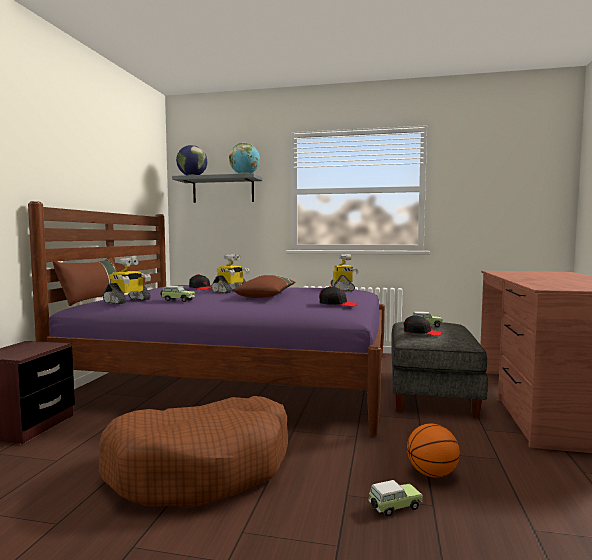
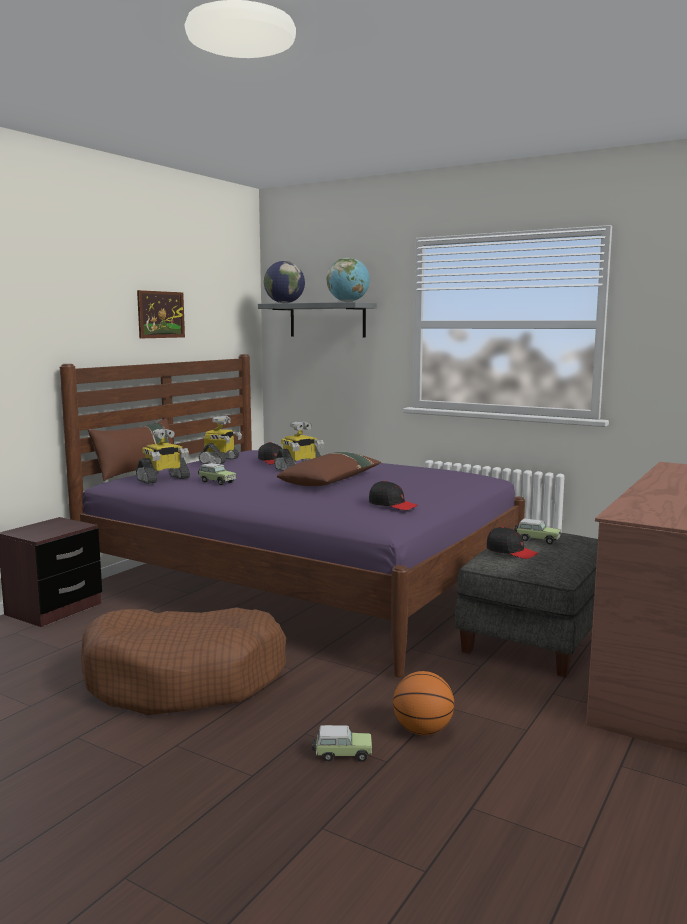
camera: 20 degrees right, 5 degrees up
(104, 174) = (161, 314): none -> picture
(343, 289) = (453, 474): toy robot -> toy robot (220, 461)

